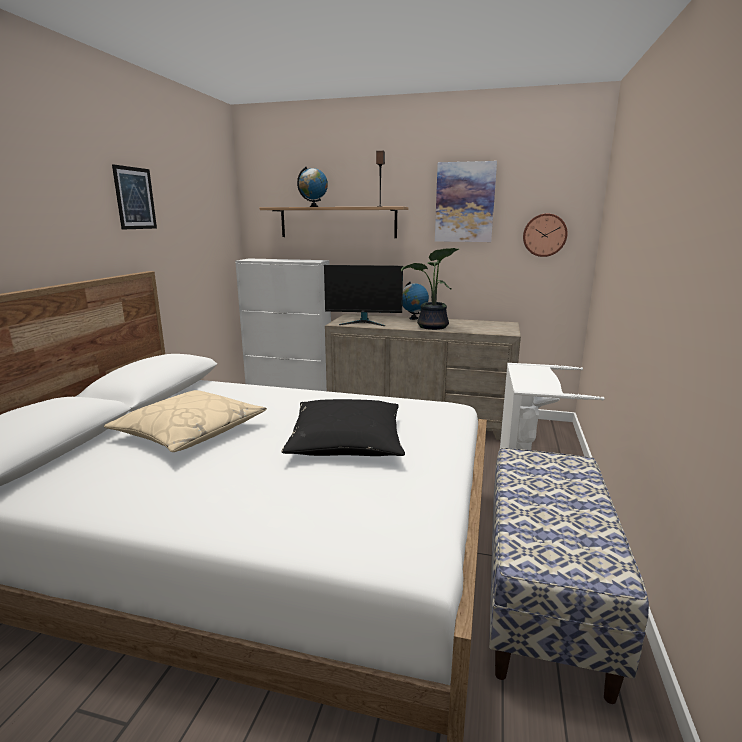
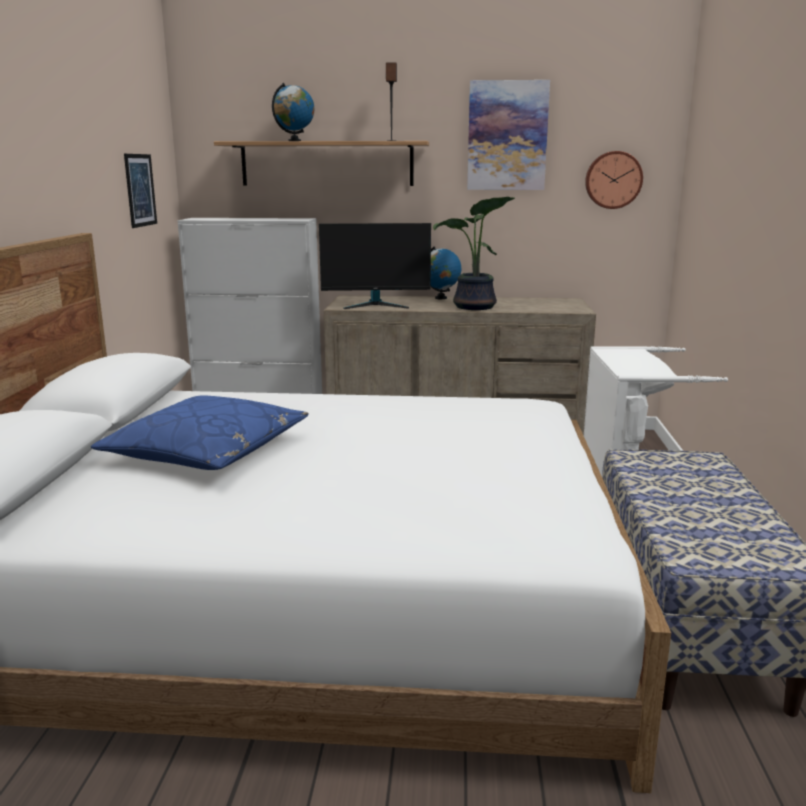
camera: 10 degrees left, 0 degrees up
(135, 198) = (62, 125): picture -> picture (140, 190)
(190, 432) = (207, 451): beige pillow -> blue pillow
(346, 442) = (429, 448): black pillow -> none

